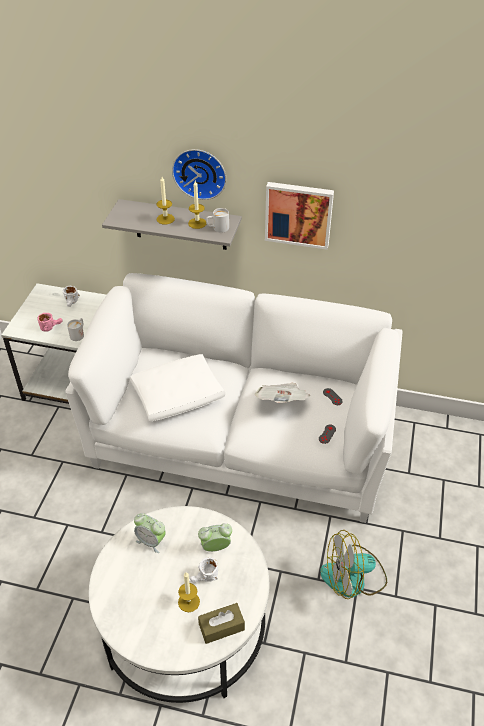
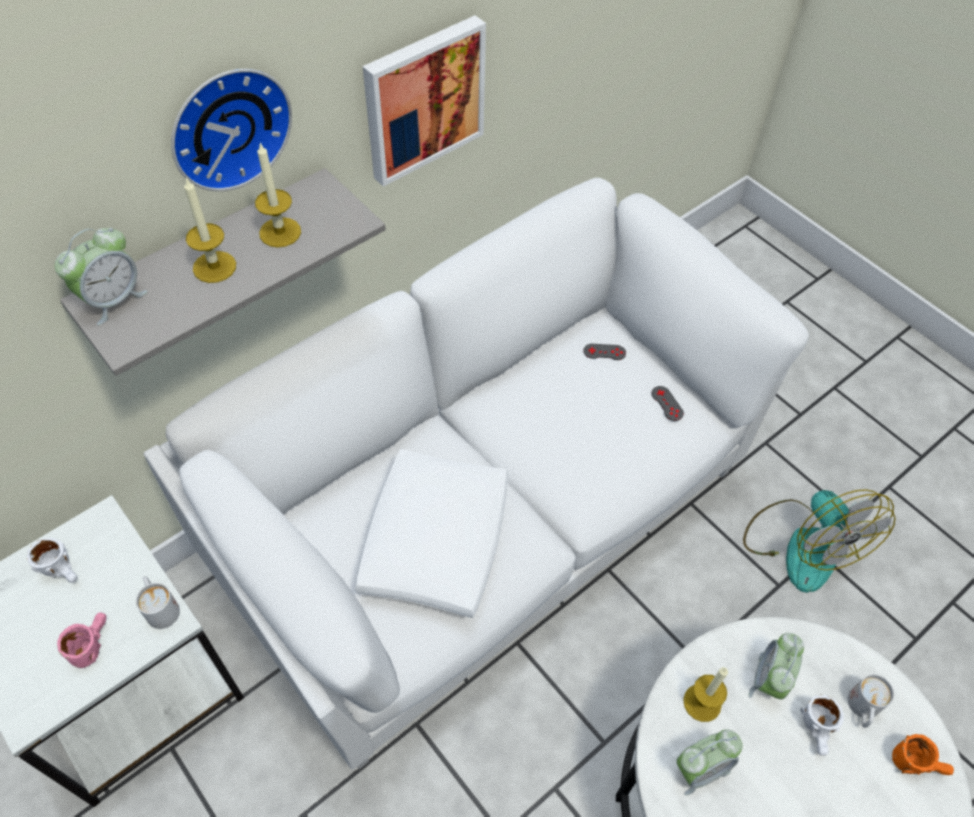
camera: 55 degrees left, 10 degrees up
(129, 208) = (113, 300): none -> alarm clock
(188, 602) = (848, 782): candle -> candle (702, 702)
(217, 228) = (326, 215): white mug -> white mug (862, 709)
(221, 627) = (917, 762): brown tissue box -> orange mug
(282, 402) = (566, 415): newspaper -> none
(353, 578) = (801, 544): fan -> fan turned 45 degrees counterclockwise

